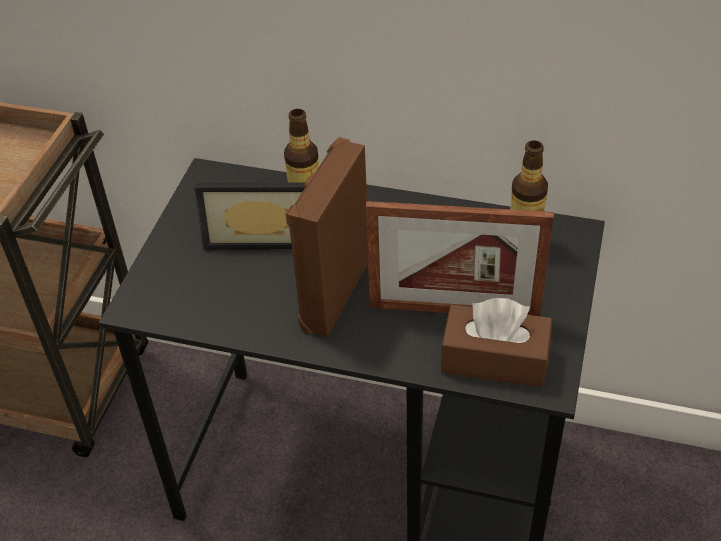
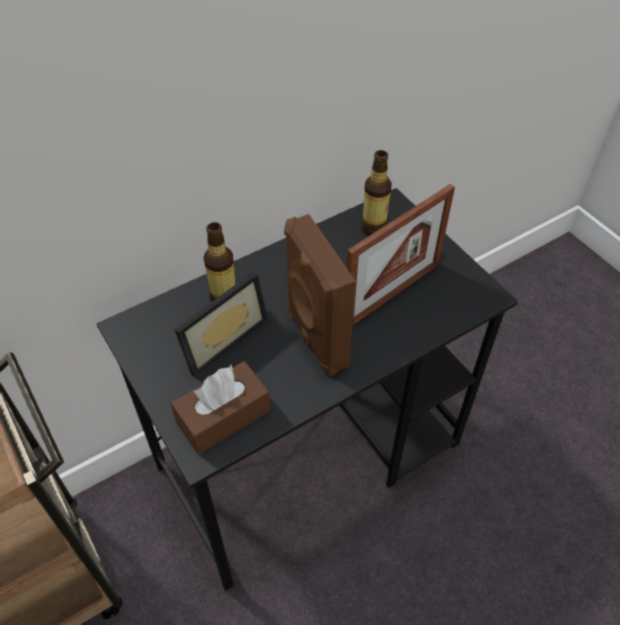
camera: 50 degrees left, 5 degrees up
(494, 359) = (447, 304): brown tissue box -> brown tissue box (223, 416)

